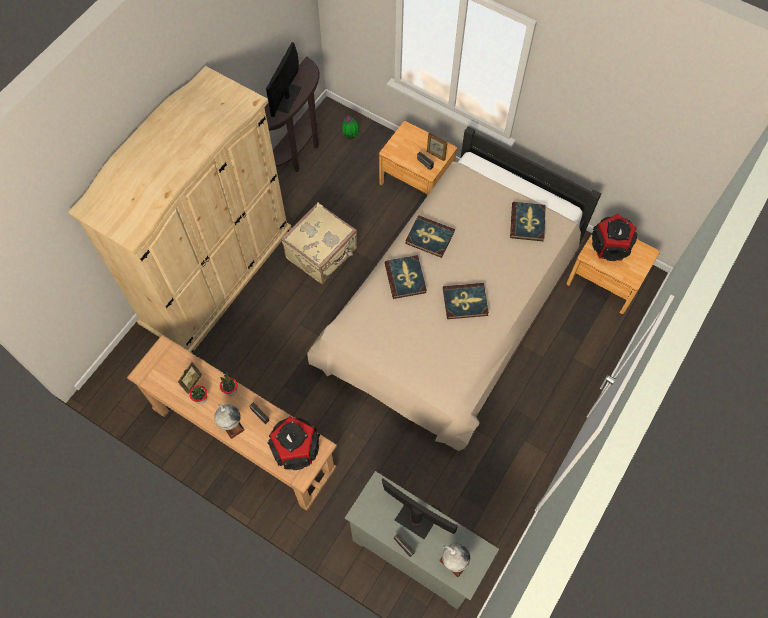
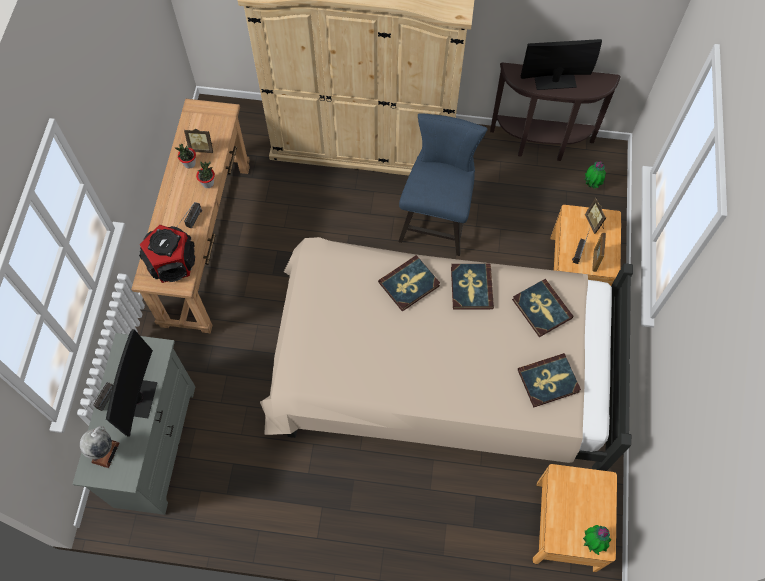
camera: 65 degrees right, 0 degrees up
(232, 425) = (173, 200): globe -> none
(322, 254) = (436, 220): beige suitcase -> blue chair
(405, 141) = (594, 223): none -> picture frame
(465, 302) = (410, 354): book -> book (541, 309)
(610, 246) = (587, 497): speaker -> none
(642, 258) = (592, 542): none -> potted plant

